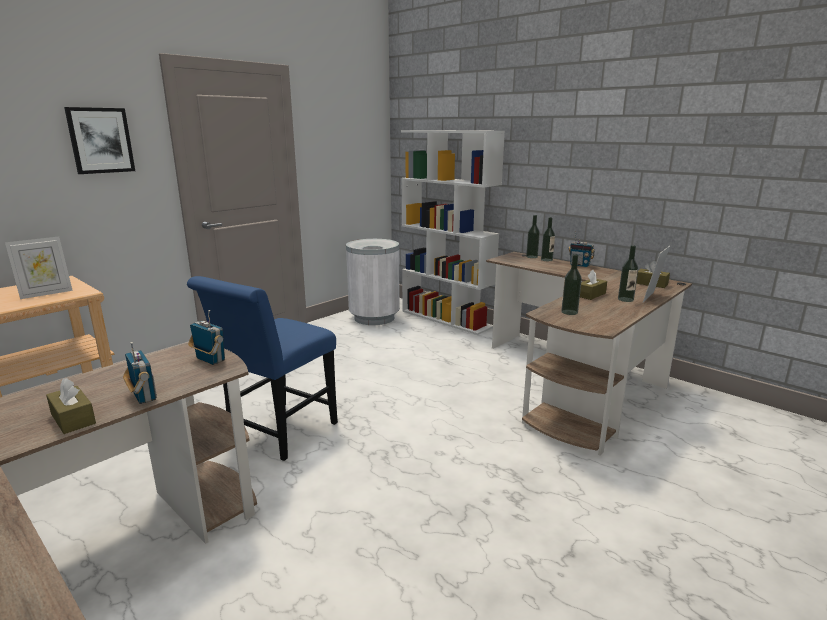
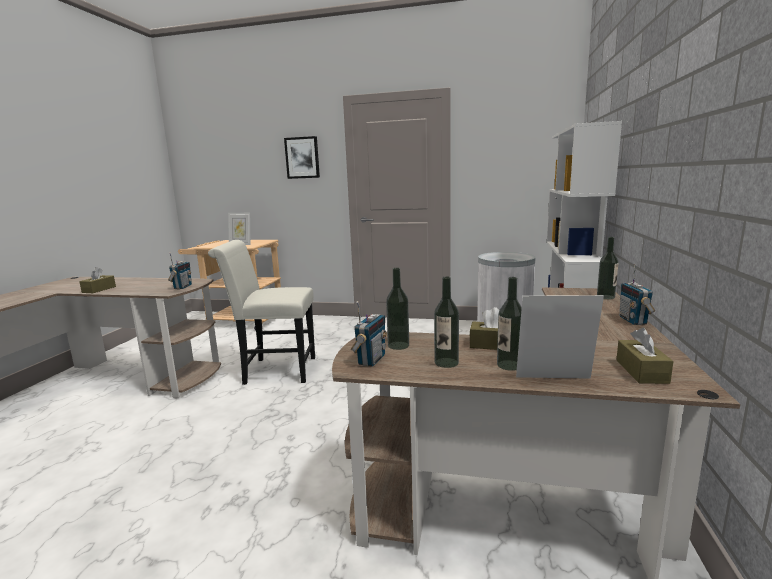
camera: 60 degrees right, 5 degrees down
(143, 396) = (126, 291): radio -> radio (371, 360)
(277, 434) = (274, 370): blue chair -> white chair
(546, 260) = (613, 304): bottle -> bottle (446, 363)

